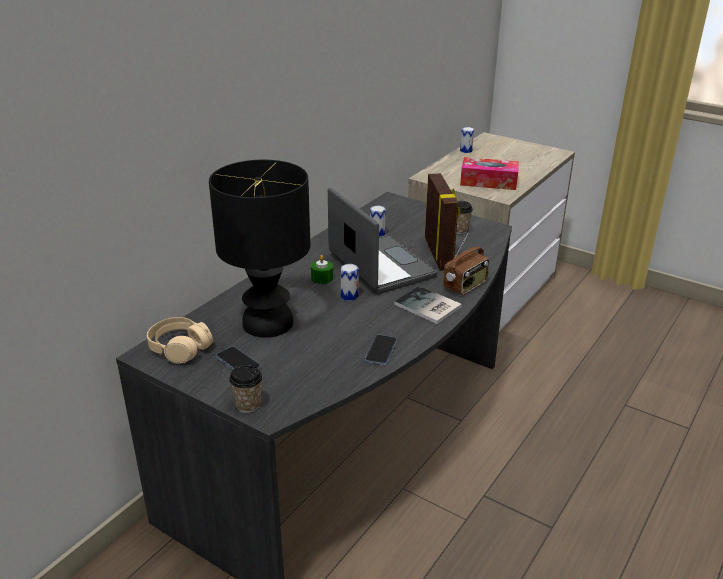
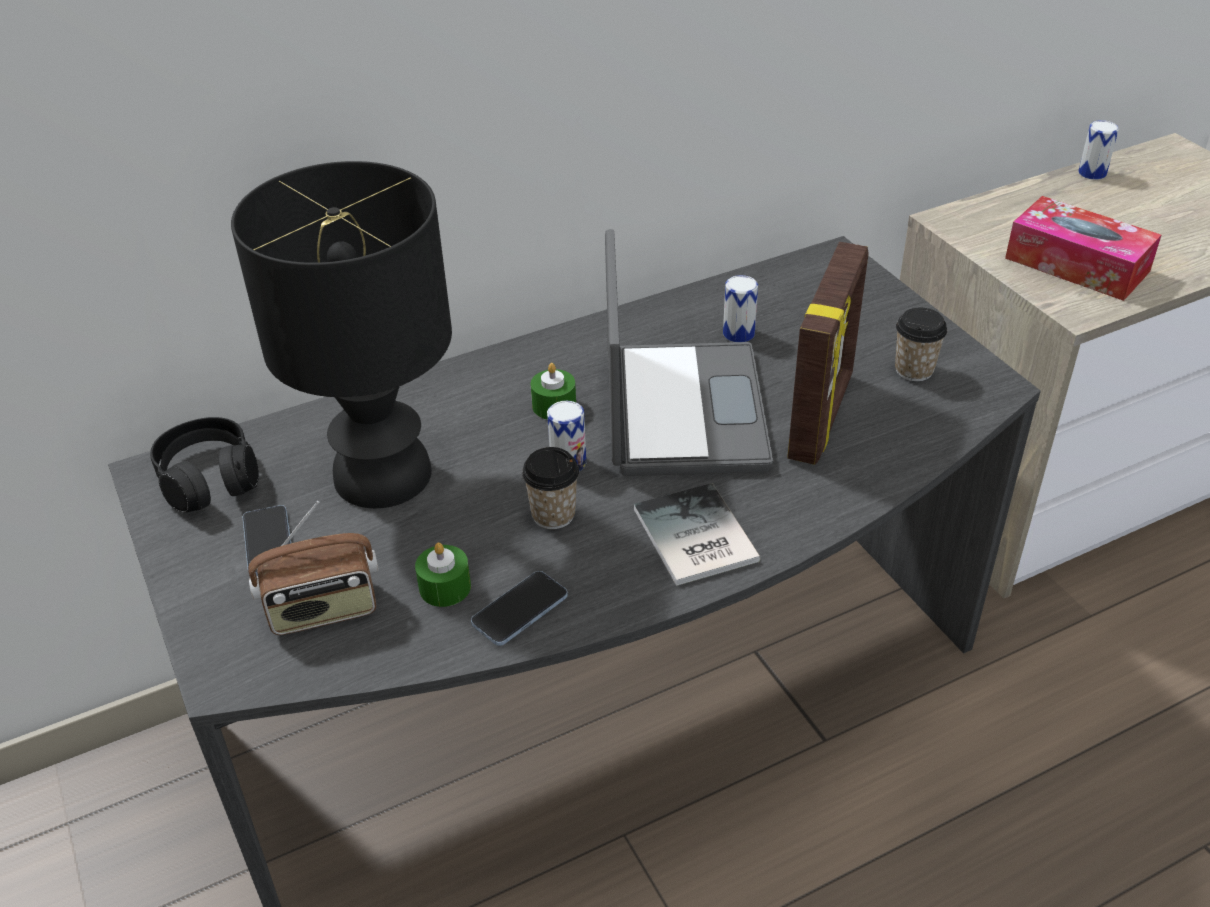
camera: 30 degrees right, 10 degrees up
(180, 348) = (209, 479): beige headphones -> black headphones
(248, 405) = (210, 639): cup -> cup (553, 515)
(340, 353) = (445, 587): none -> green candle
(465, 286) = (811, 513): radio -> radio (323, 610)

